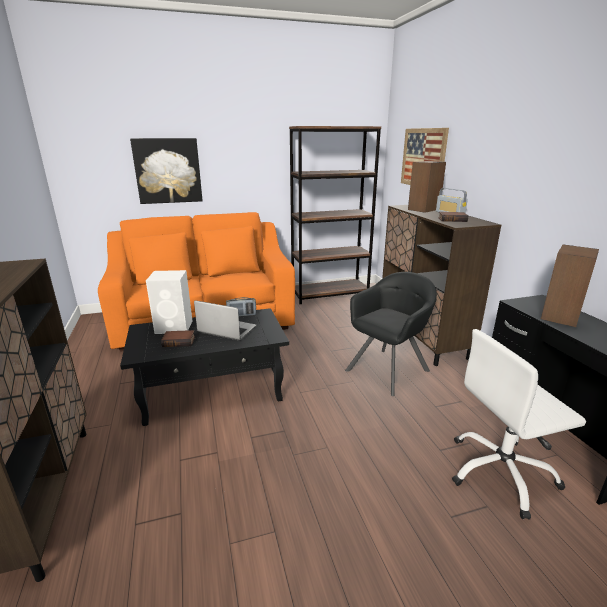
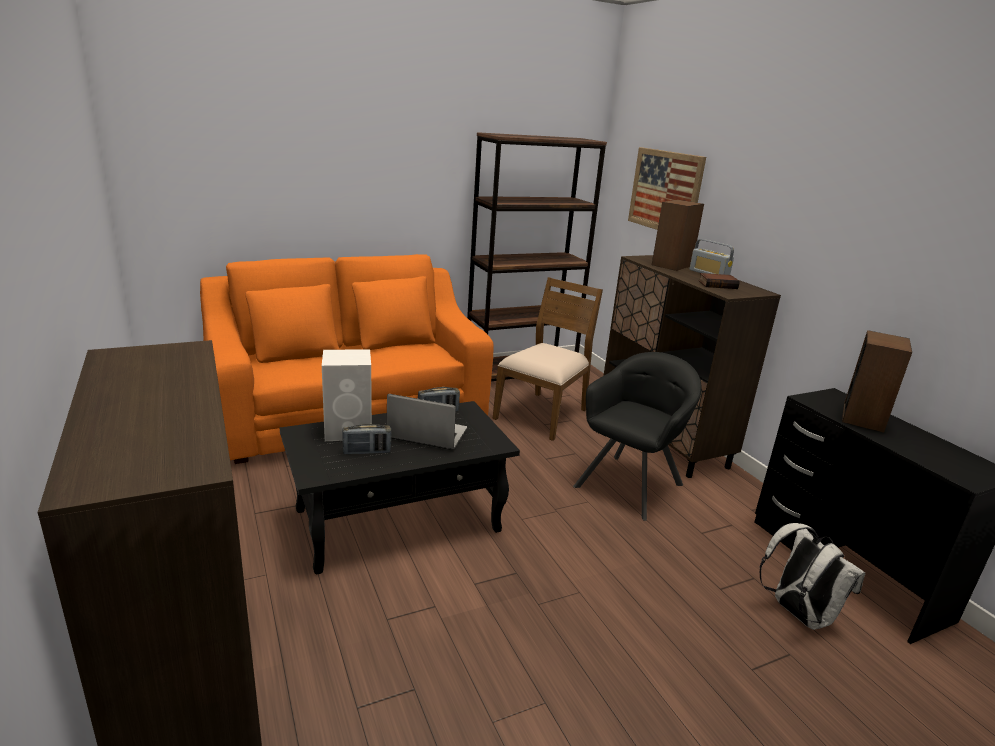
camera: 10 degrees left, 0 degrees up
(168, 171) = (297, 188): picture -> none
(179, 341) = (367, 452): book -> radio
(337, 321) = (543, 414): none -> brown chair
(501, 473) = (797, 613): white office chair -> white backpack

